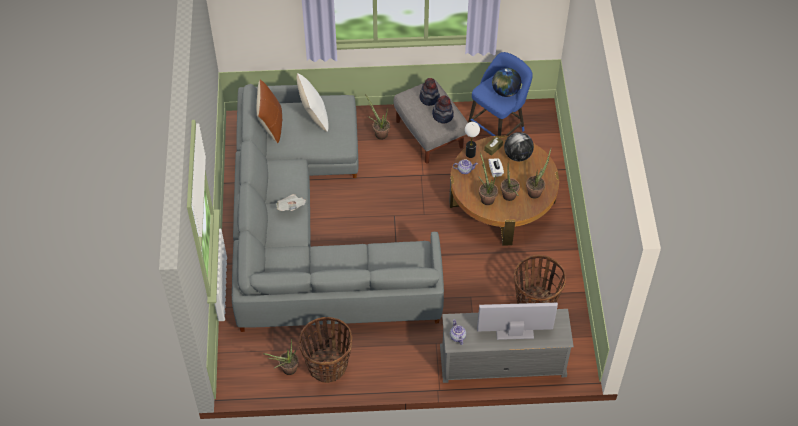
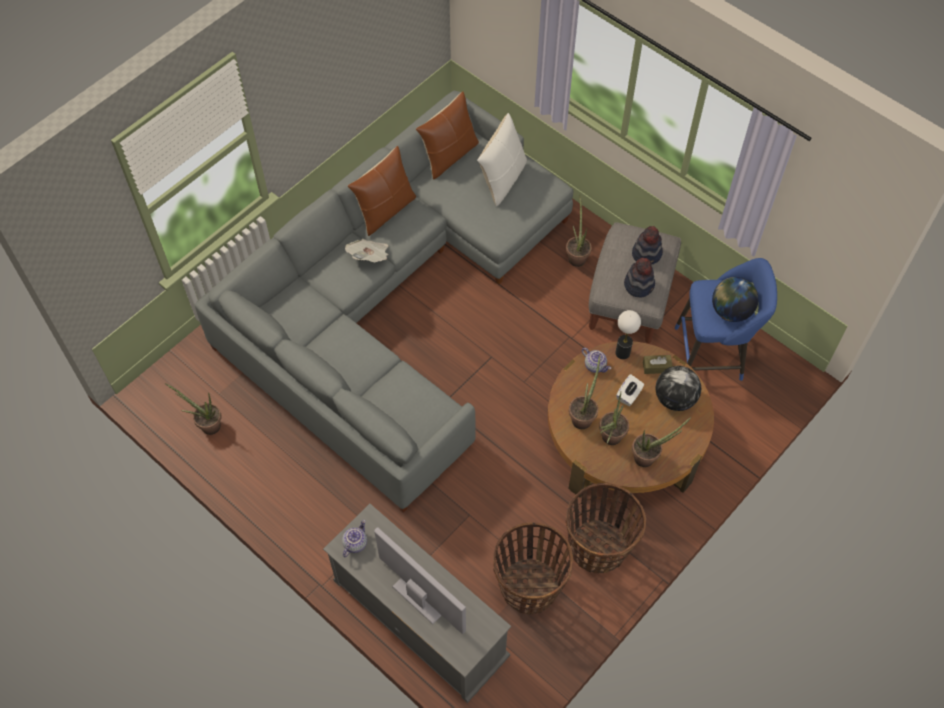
camera: 45 degrees right, 5 degrees up
(270, 178) = (385, 210): none -> brown pillow
(327, 365) = (248, 456): basket -> basket (598, 547)

